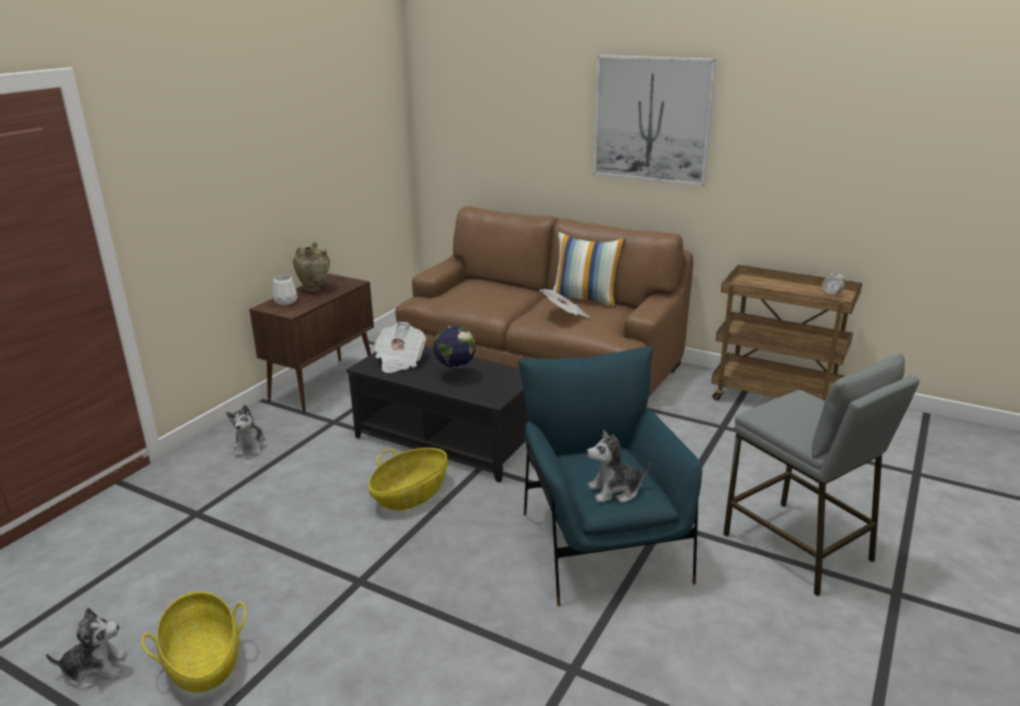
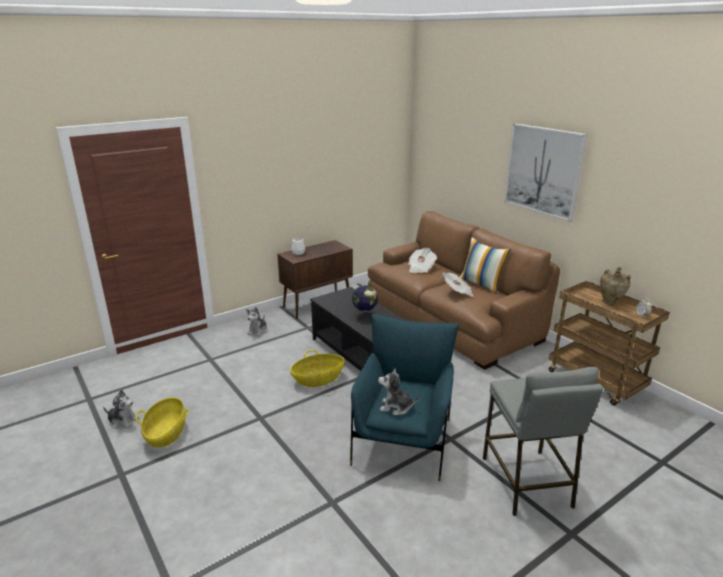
camera: 25 degrees right, 0 degrees up
(314, 289) = (319, 248): beige vase -> beige vase (610, 302)
(399, 361) = (341, 300): newspaper -> newspaper (420, 268)

